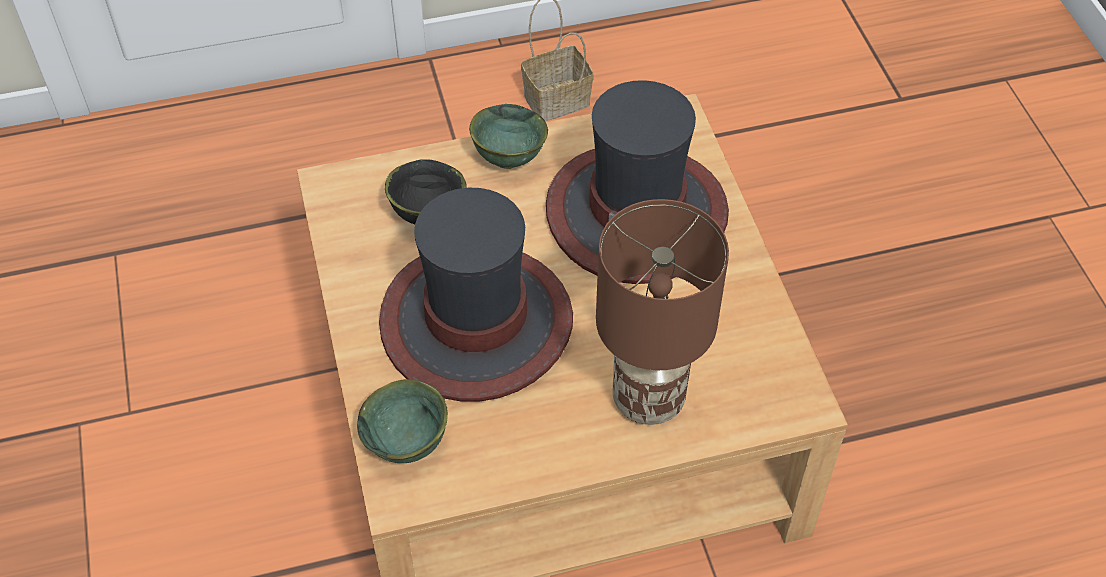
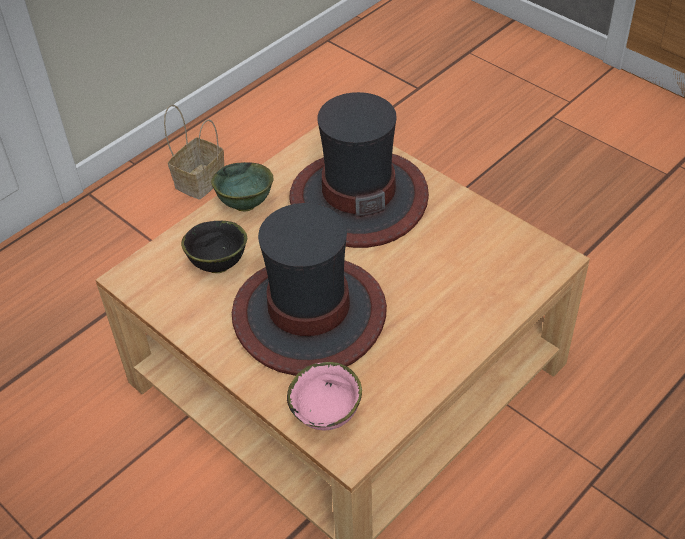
camera: 30 degrees left, 5 degrees down
(408, 445) = (328, 416): green bowl -> pink bowl
(650, 400) = (462, 304): brown table lamp -> none

